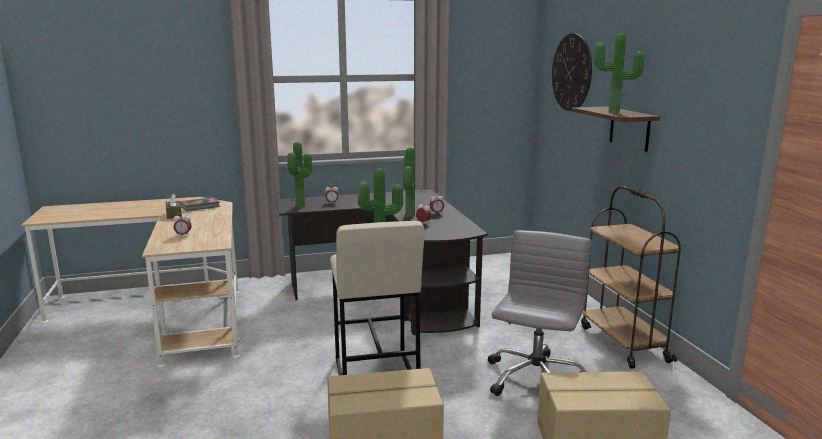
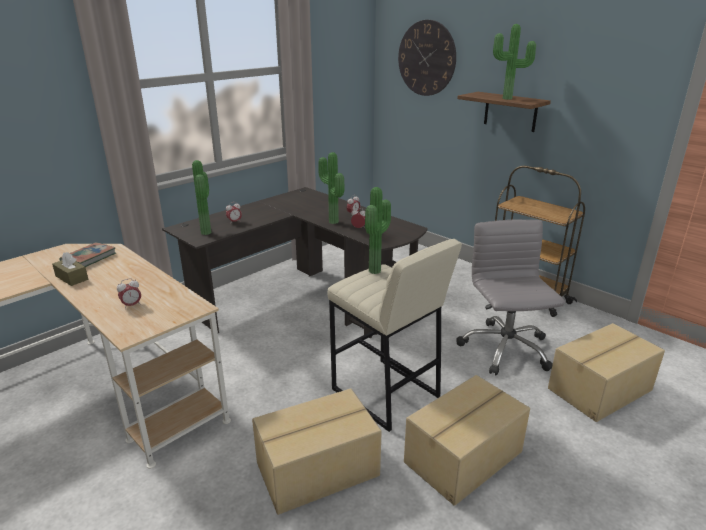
camera: 30 degrees left, 10 degrees up
(261, 408) = (318, 470): none -> cardboard box

